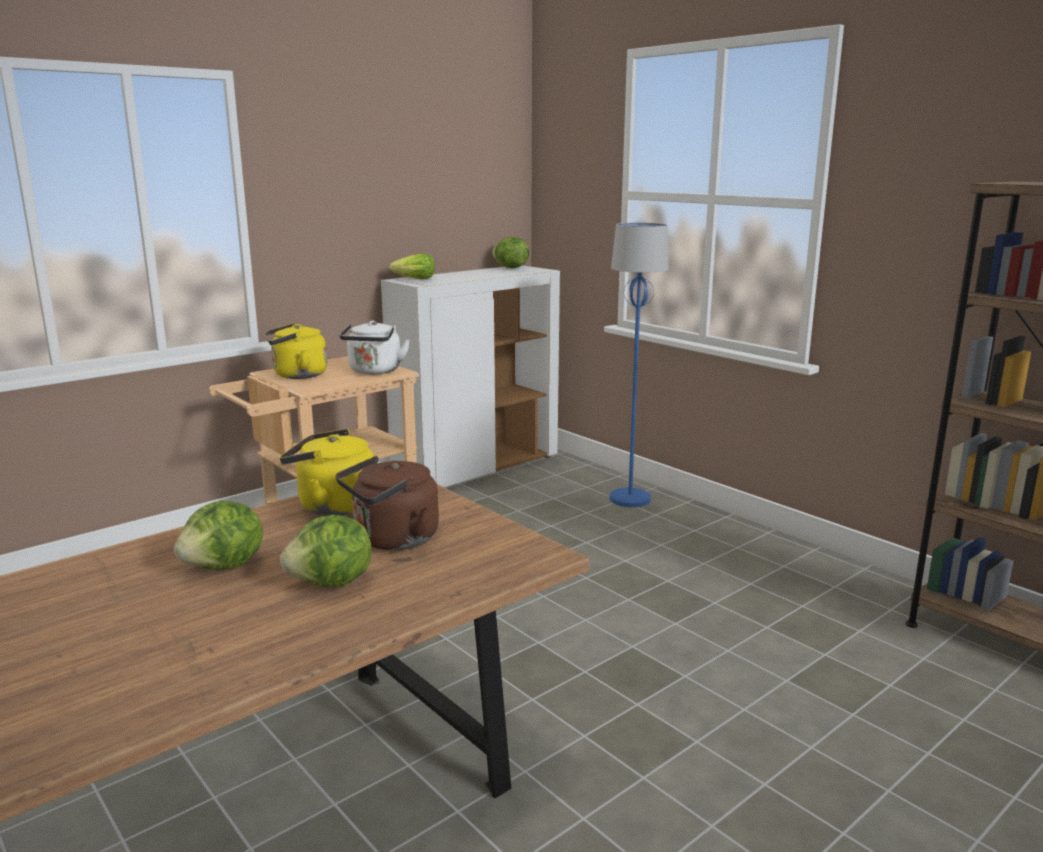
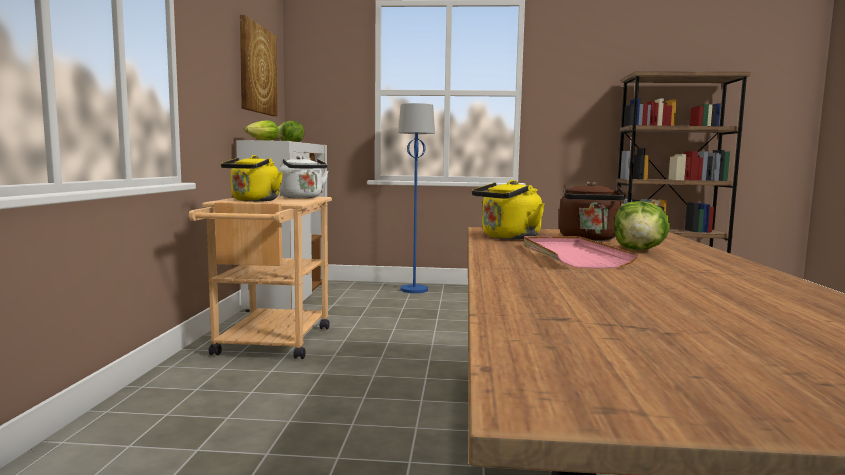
camera: 45 degrees left, 10 degrees down
(225, 567) = (571, 256): lettuce -> pink tray
(445, 178) = (257, 69): none -> picture

